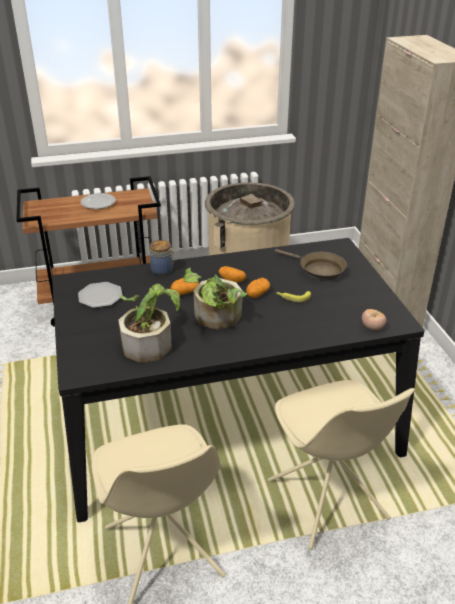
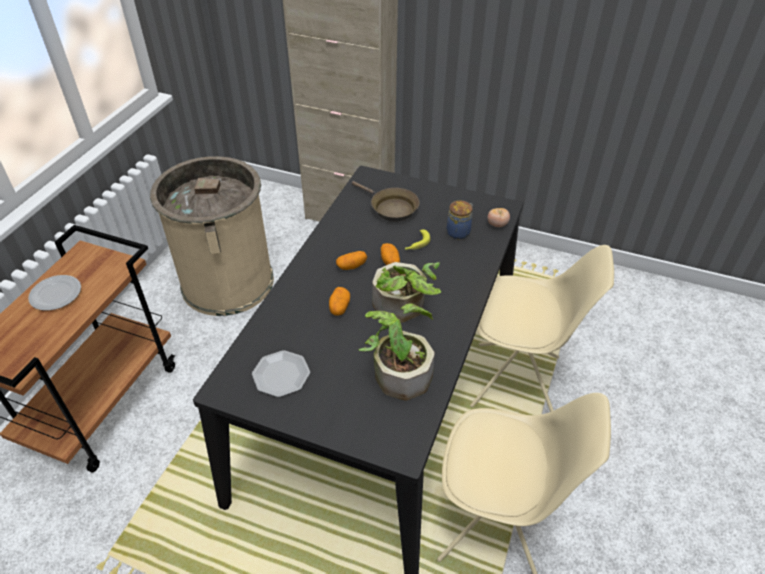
camera: 55 degrees left, 10 degrees up
(163, 270) = (283, 305): jar -> jar (459, 232)
(318, 270) = (391, 208): brown frying pan -> brown frying pan turned 60 degrees clockwise

